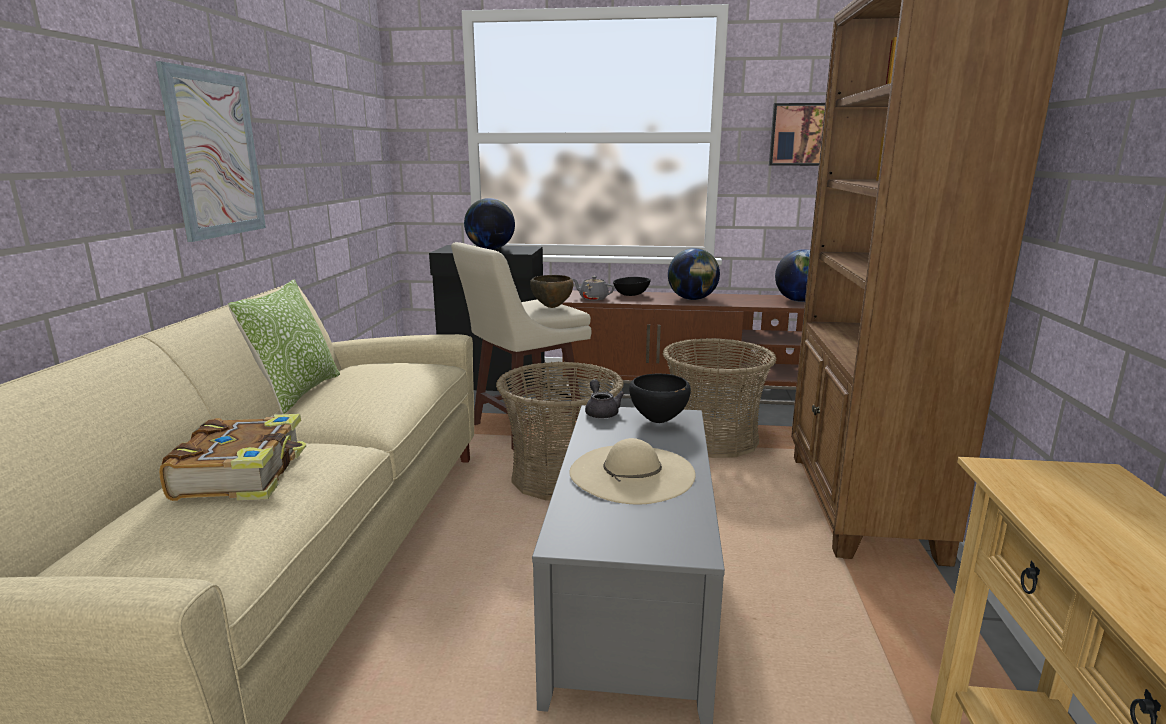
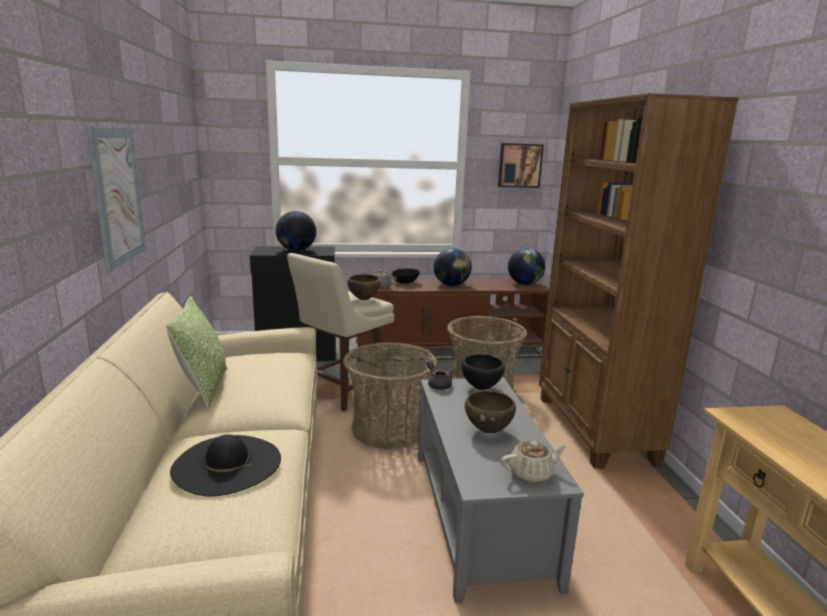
camera: 15 degrees left, 0 degrees up
(244, 474) = (227, 464): book -> black hat
(632, 473) = (488, 431): beige hat -> brown bowl
(658, 534) = (531, 473): none -> beige teapot

